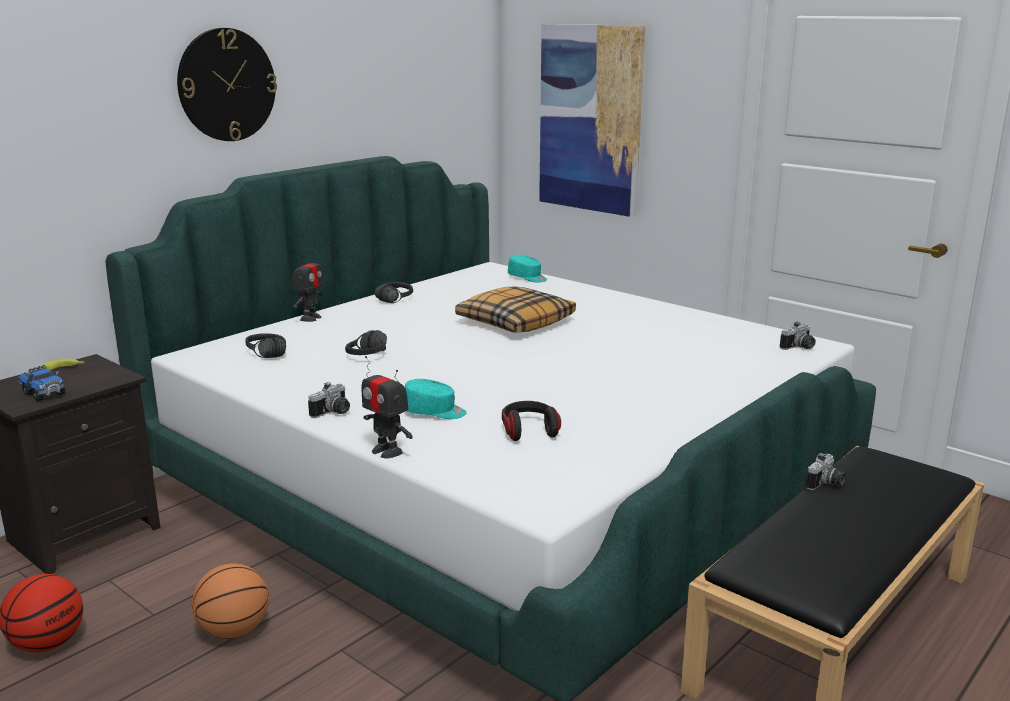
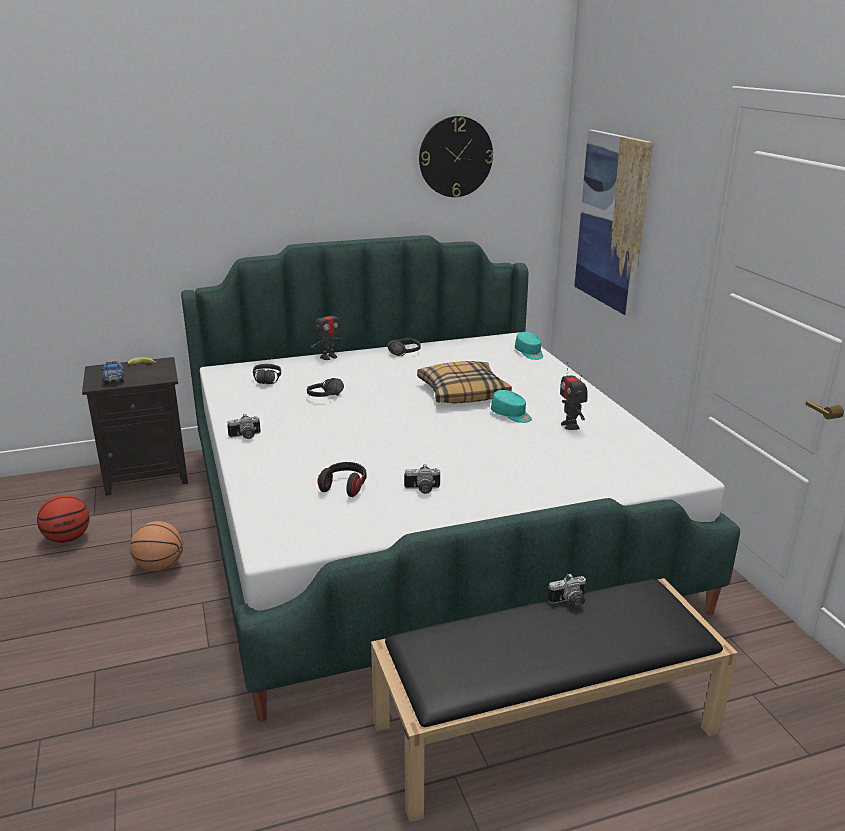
camera: 30 degrees right, 5 degrees up
(226, 85) = (288, 174): wall clock -> wall clock (455, 157)
(387, 451) = (238, 475): toy robot -> toy robot (570, 425)
(434, 412) = (305, 454): turquoise cap -> turquoise cap (511, 415)
(799, 348) = (665, 473): camera -> camera (422, 490)

